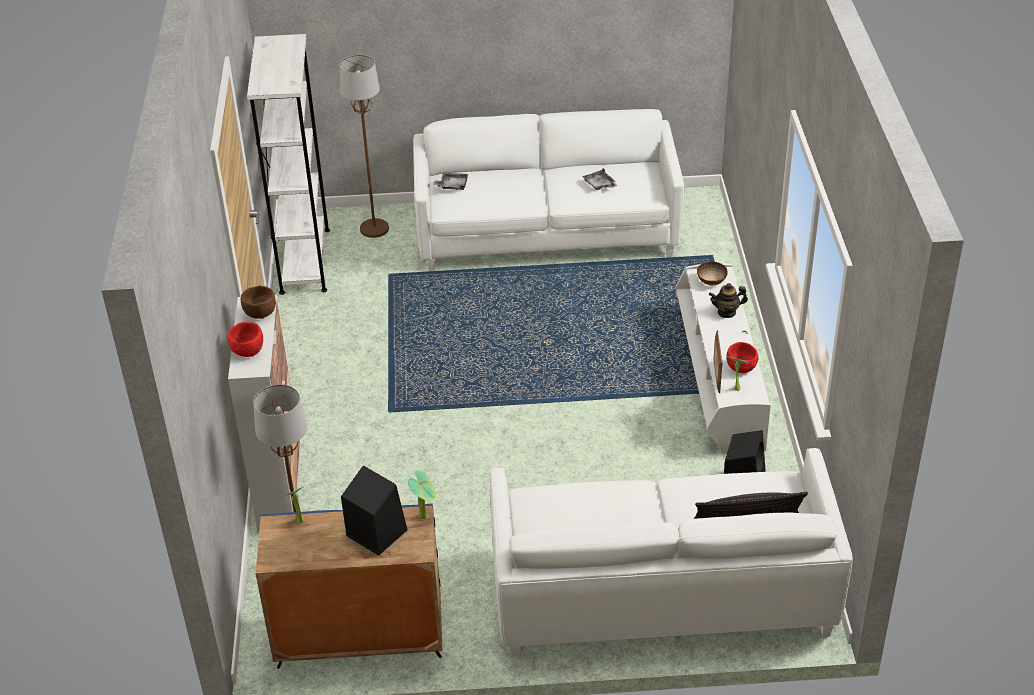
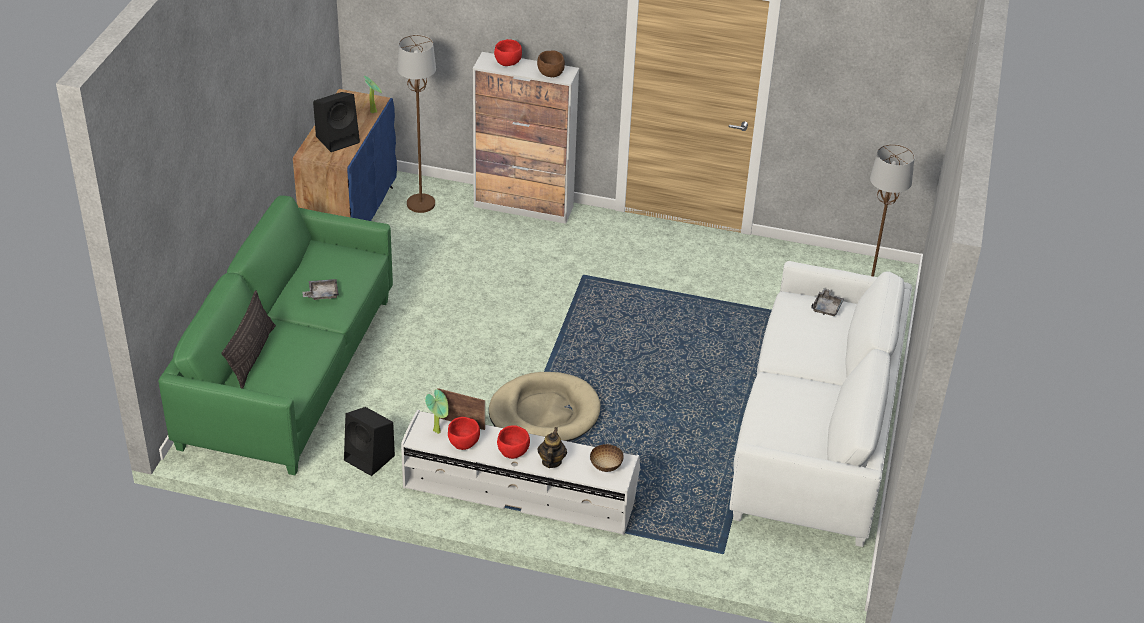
camera: 105 degrees right, 0 degrees up
(305, 261) = (825, 266): white bookcase -> none
(425, 516) = (338, 162): potted plant -> none
(599, 185) = (787, 408): grey tray -> grey tray (322, 294)
(611, 388) = (544, 413): none -> beige dog bed
(660, 590) = (289, 371): white sofa -> green sofa
(730, 336) = (513, 451): none -> red bowl

